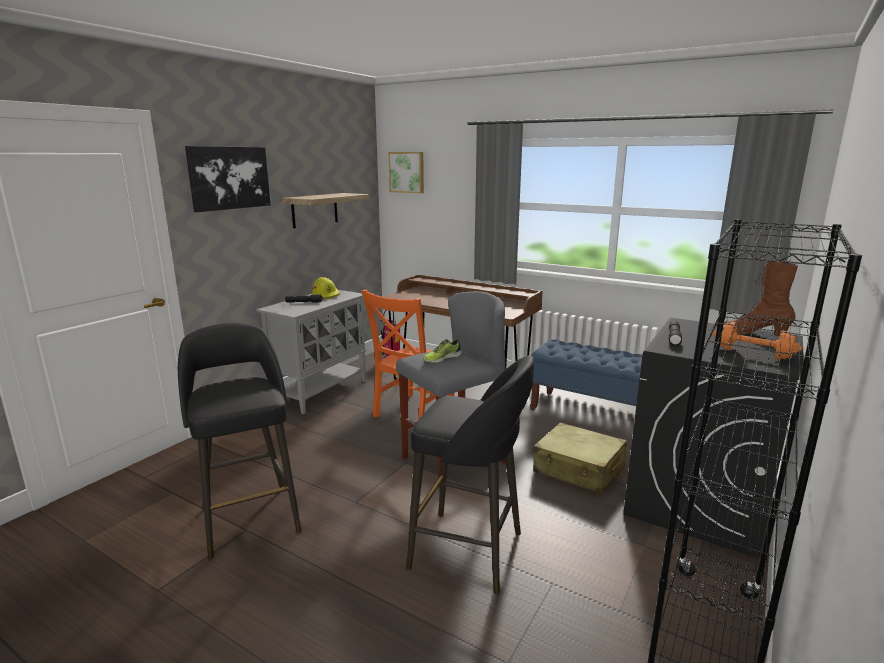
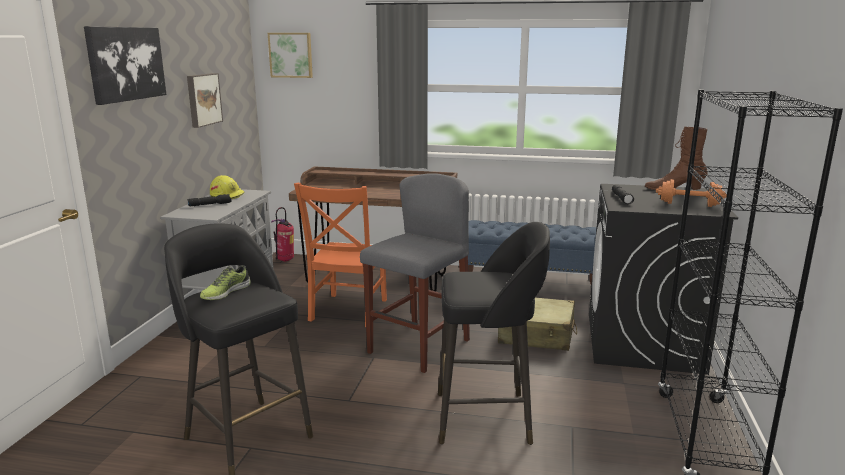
camera: 20 degrees left, 0 degrees up
(315, 210) = (203, 99): shelf -> picture
(442, 358) = (408, 243): shoe -> shoe (225, 292)

